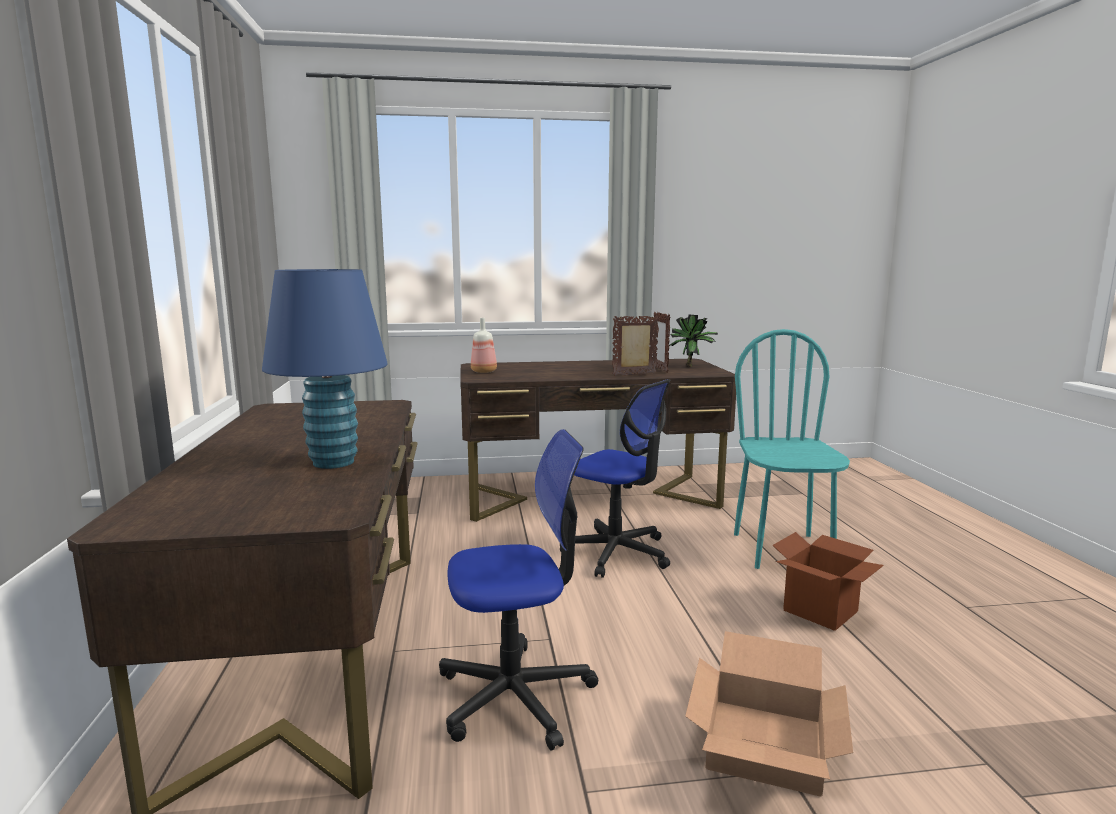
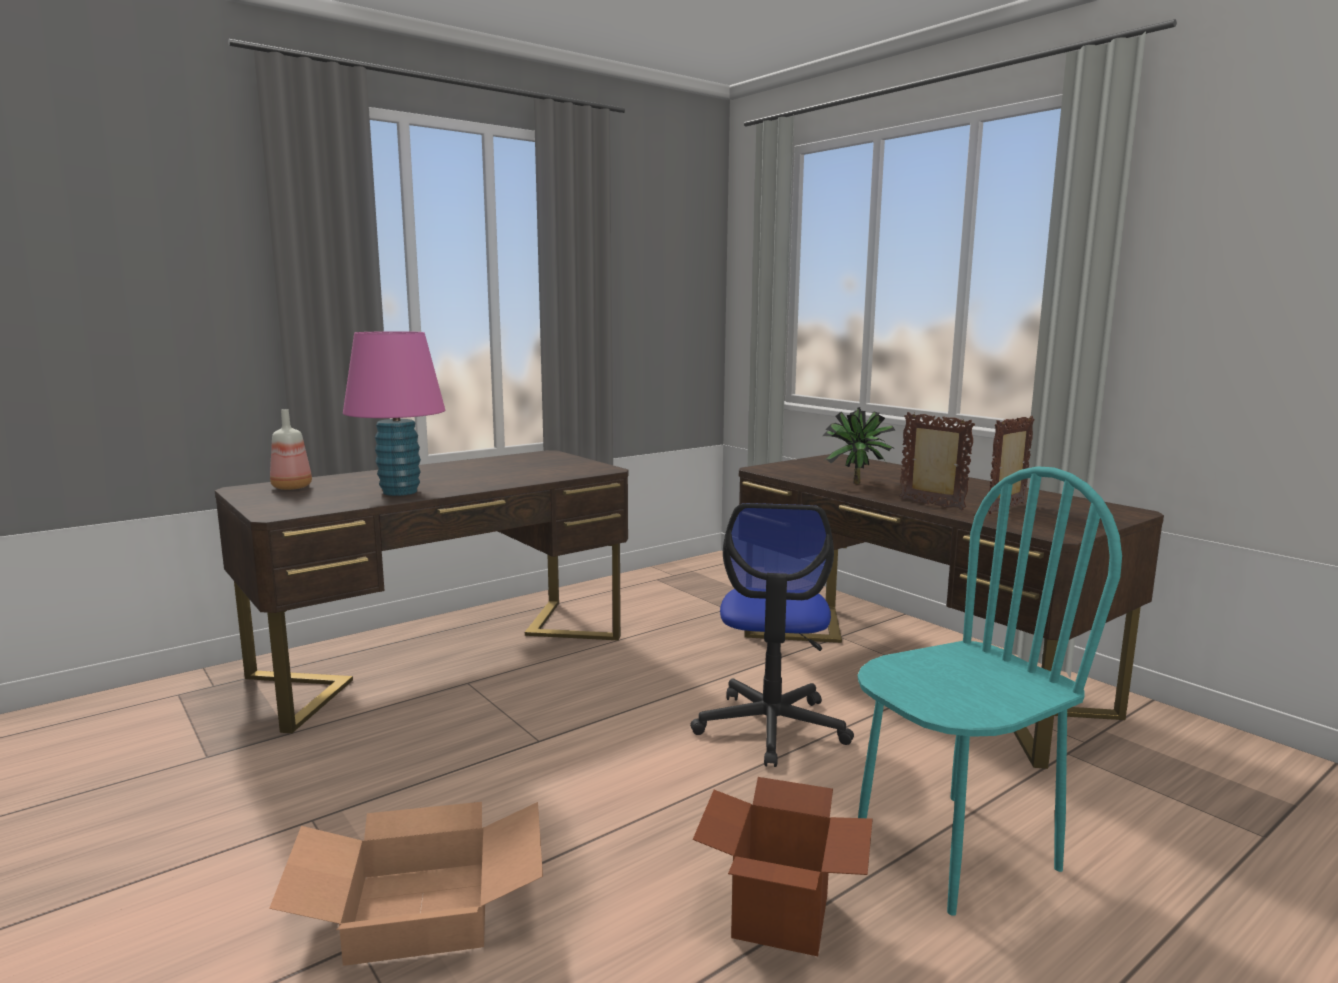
camera: 60 degrees right, 0 degrees up
(333, 462) = (400, 492): blue table lamp -> pink table lamp
(484, 371) = (808, 464): bottle -> bottle (292, 487)
(515, 696) = (432, 751): office chair -> none
(692, 366) = (1075, 518): potted plant -> potted plant (857, 484)

